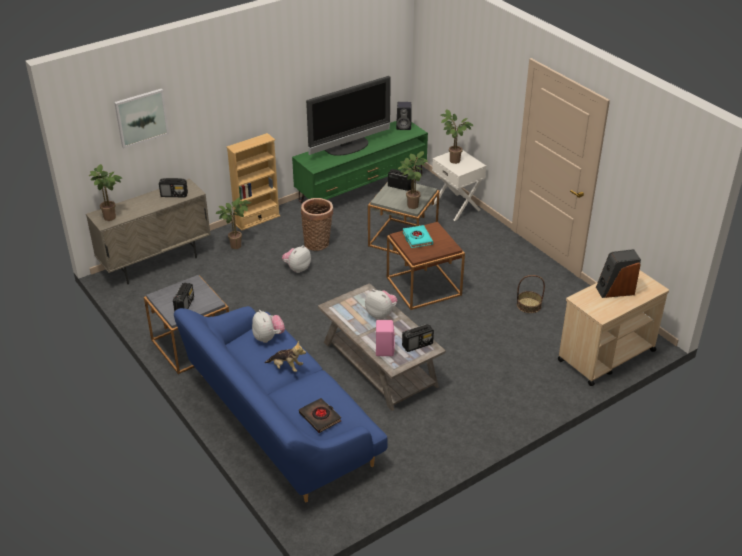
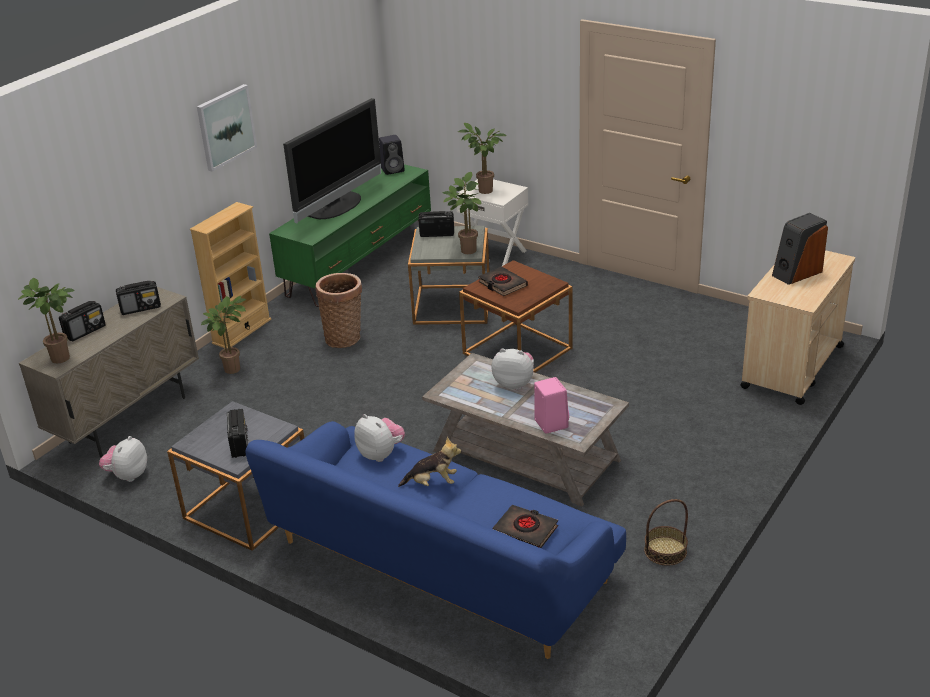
camera: 20 degrees left, 5 degrees down
(141, 117) = (75, 199): picture -> picture (226, 127)
(297, 268) = (336, 374): plush toy -> plush toy (128, 475)
(417, 238) = (502, 284): turquoise book -> black book
(417, 345) = (589, 405): radio -> radio (85, 331)
(529, 305) = (661, 338): basket -> basket (665, 551)

